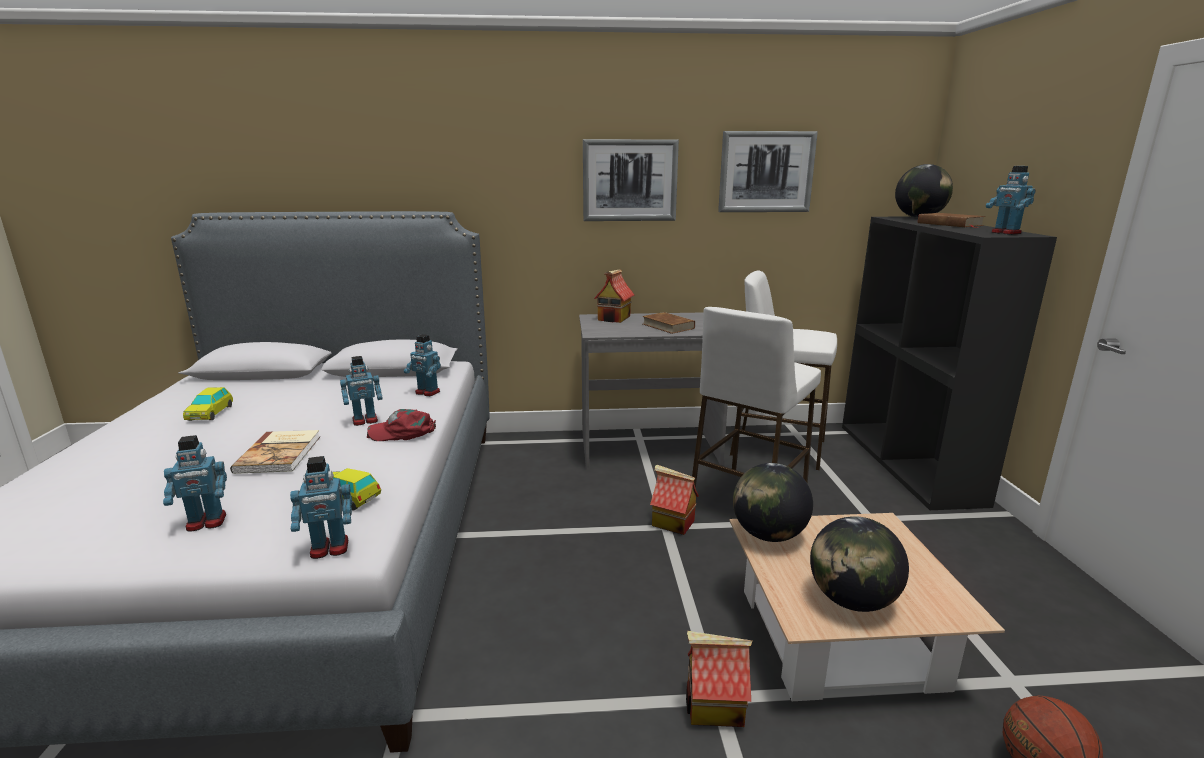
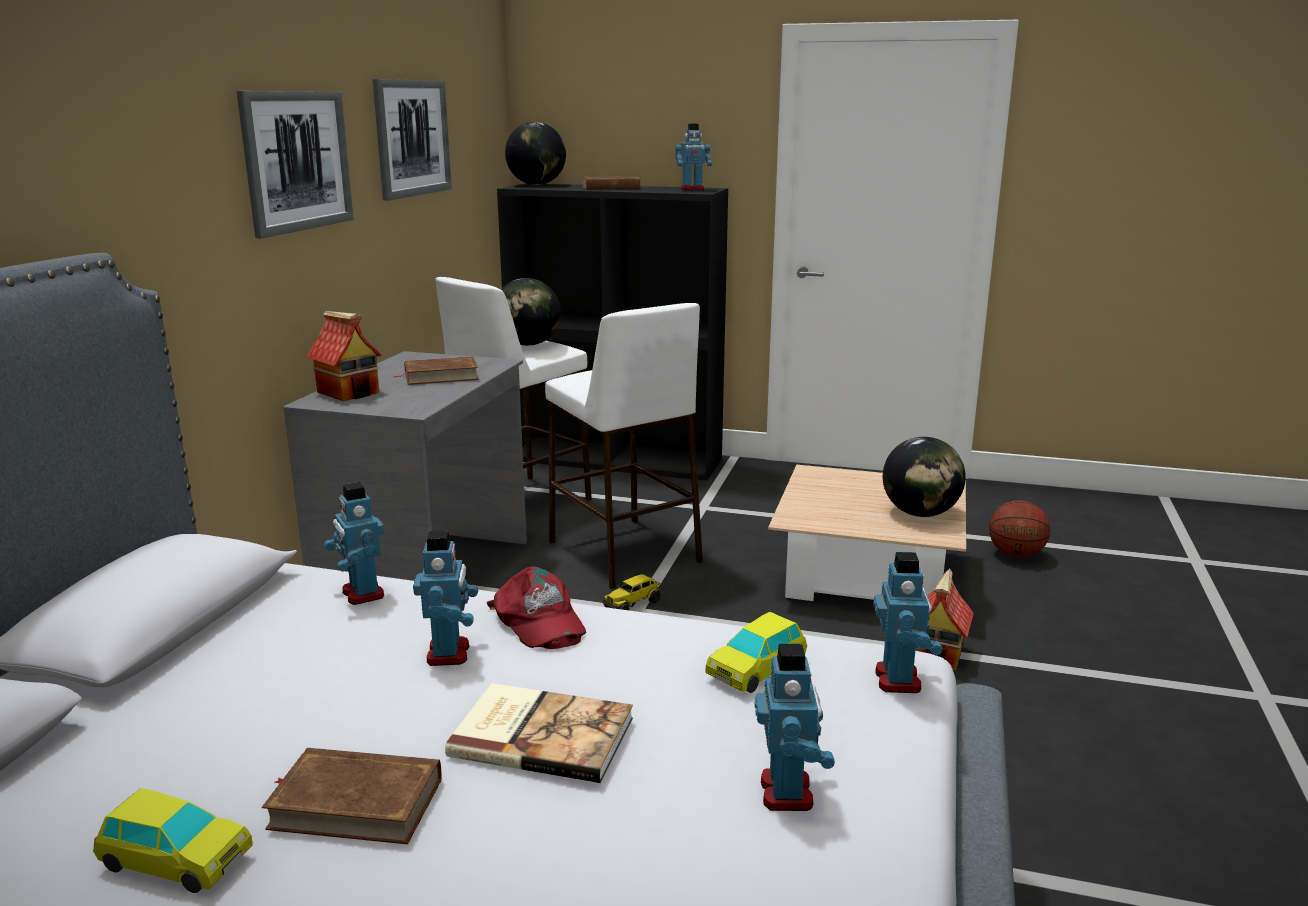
camera: 70 degrees left, 0 degrees up
(235, 430) = (356, 803): none -> brown book
(403, 432) = (538, 621): red cap -> red cap turned 45 degrees counterclockwise
(427, 392) = (362, 594): toy robot -> toy robot turned 105 degrees clockwise
(672, 523) = (632, 604): toy house -> toy truck
(768, 535) = (808, 517): globe -> globe (528, 344)

